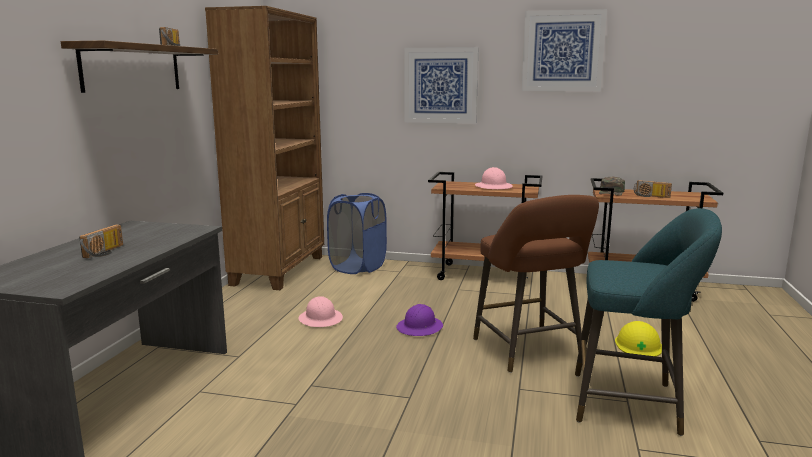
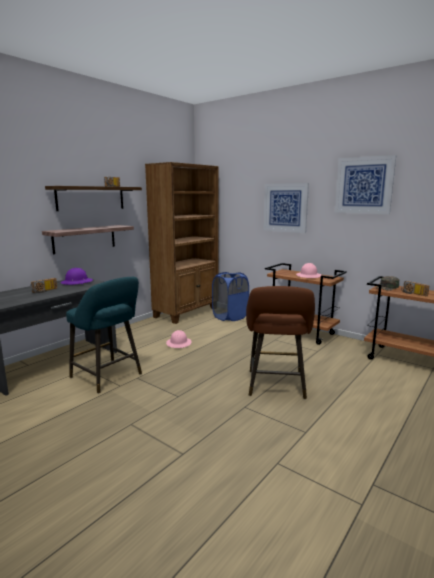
camera: 25 degrees right, 0 degrees up
(127, 147) = (84, 239): none -> shelf
(420, 327) = (226, 358): purple hard hat -> purple hard hat (77, 282)
(632, 404) = (307, 435): turquoise stool -> turquoise stool (108, 377)
(638, 345) = (357, 398): yellow hard hat -> none

